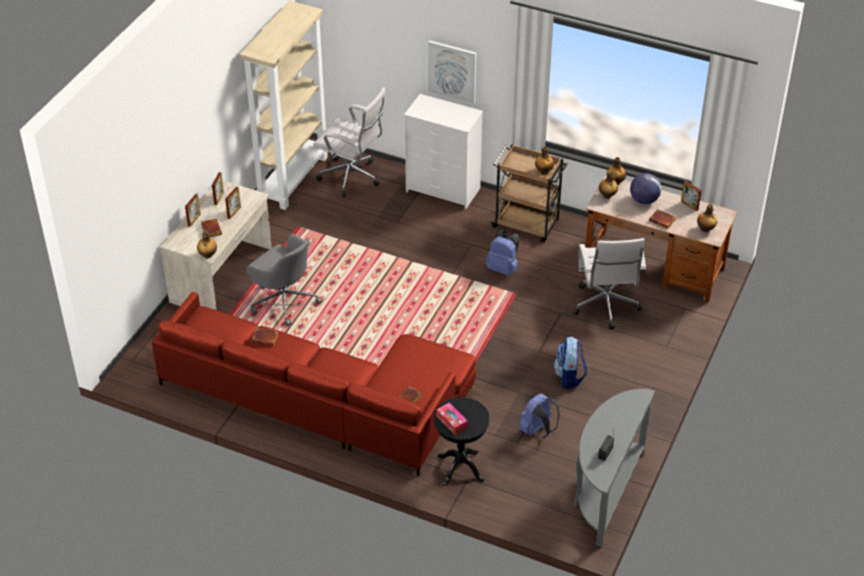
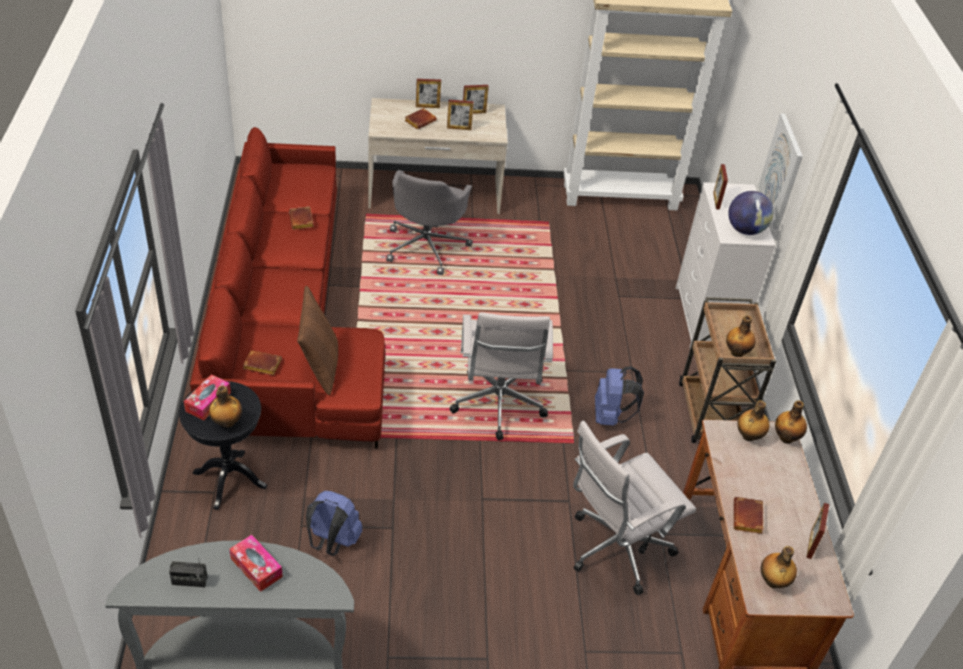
camera: 60 degrees right, 0 degrees up
(207, 255) = (379, 130): bottle -> bottle (227, 422)
(352, 177) = (661, 239): white office chair -> white office chair (498, 407)
(425, 371) = (320, 366): none -> brown pillow
(426, 116) = (716, 201): none -> picture frame
(569, 377) = (452, 547): backpack -> none
(608, 422) = (256, 567): none -> tissue box
(644, 200) = (775, 482): globe -> globe (745, 230)

